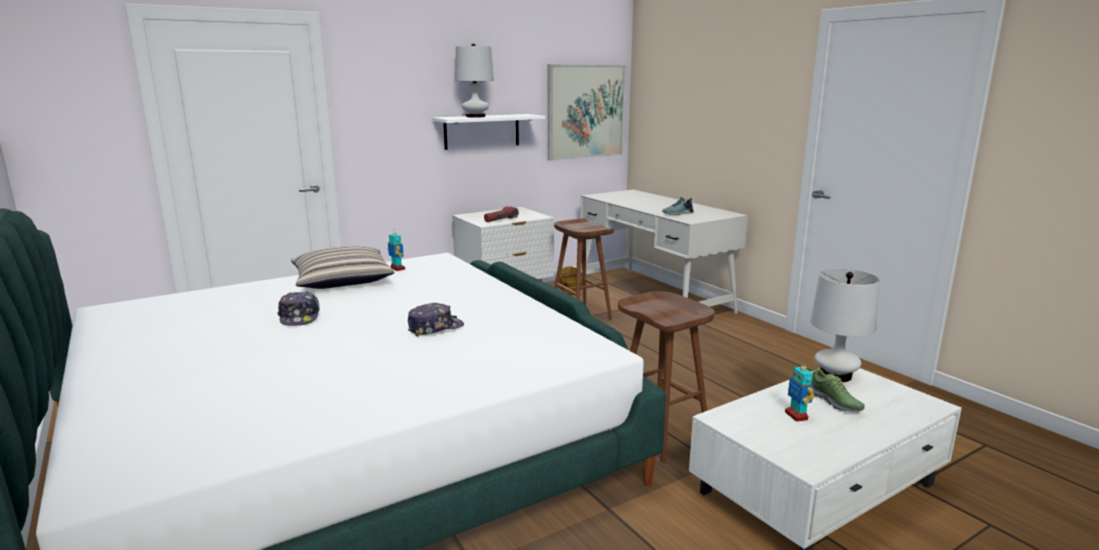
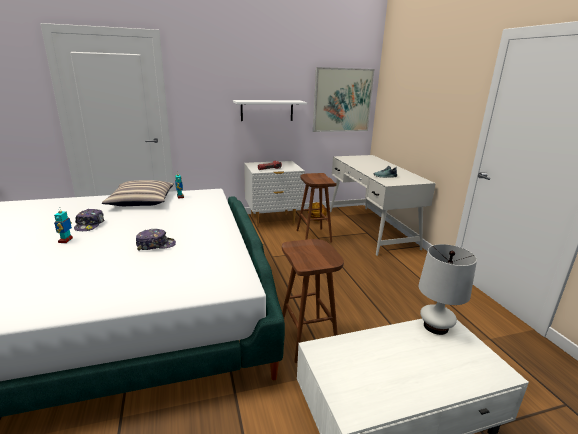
camera: 15 degrees right, 5 degrees up
(475, 116) = (259, 100): white table lamp -> none
(796, 416) = (377, 360): toy robot -> toy robot (66, 240)
(834, 402) = (417, 353): shoe -> none

